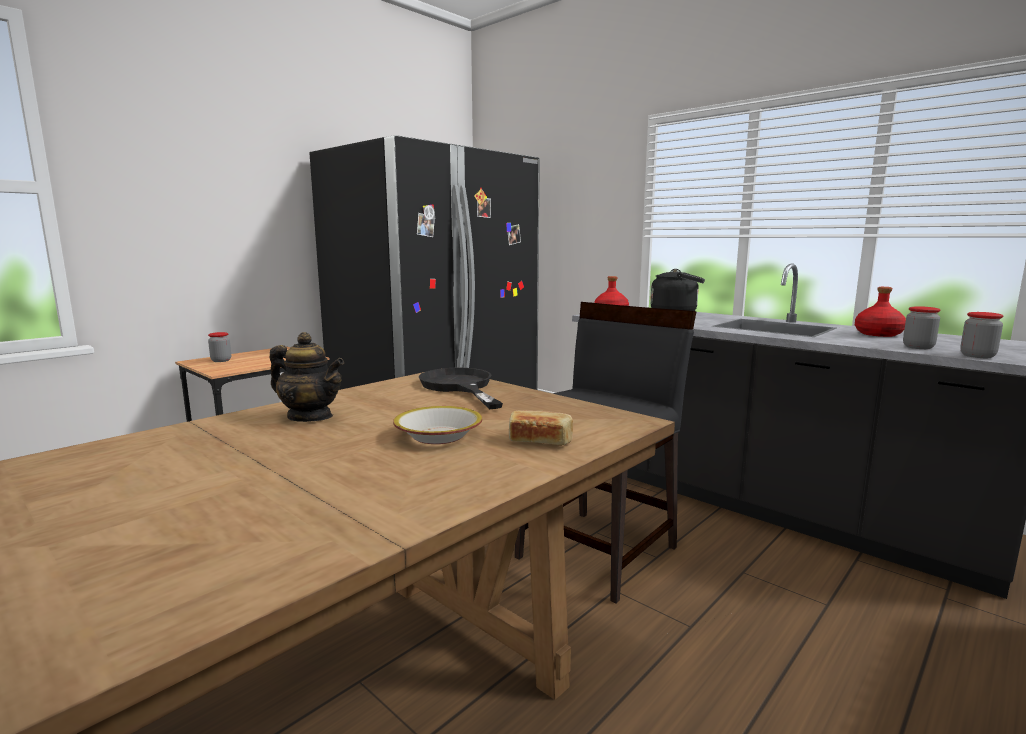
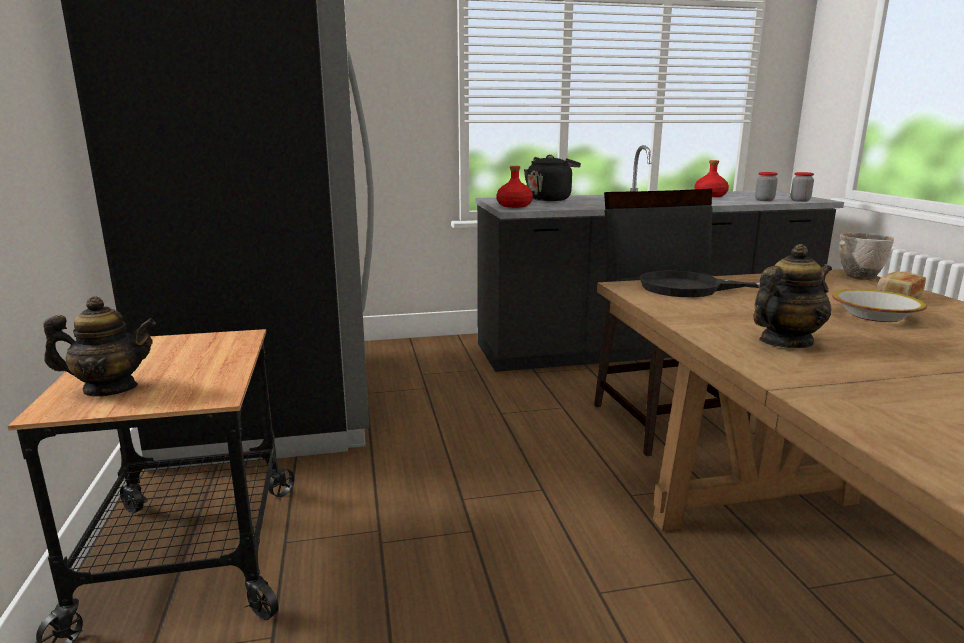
camera: 55 degrees left, 5 degrees up
(221, 360) = (110, 389): jar -> teapot
(624, 426) = (861, 277): none -> bowl

